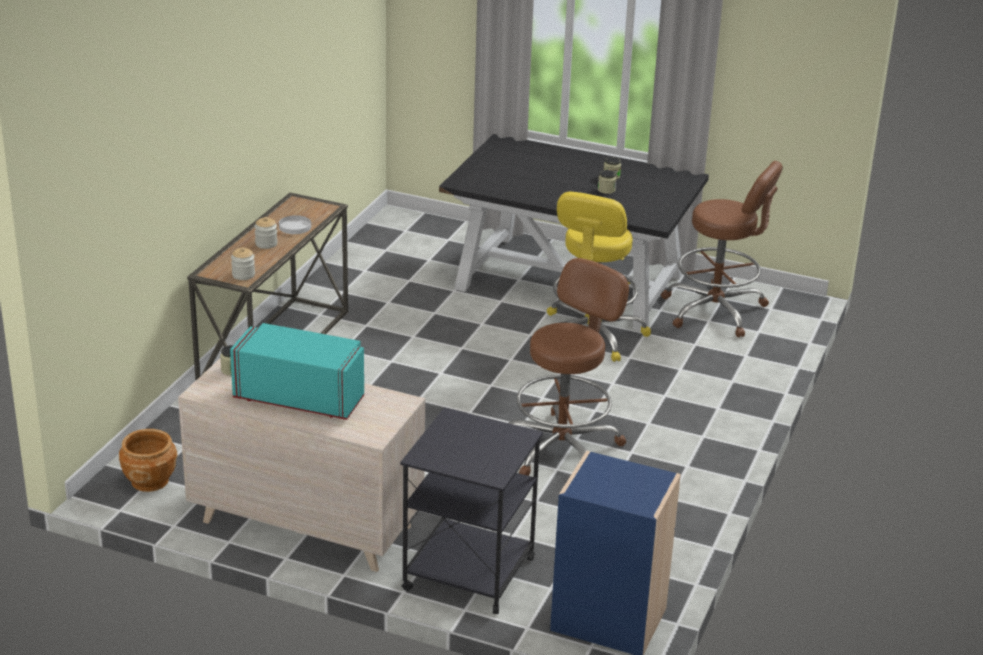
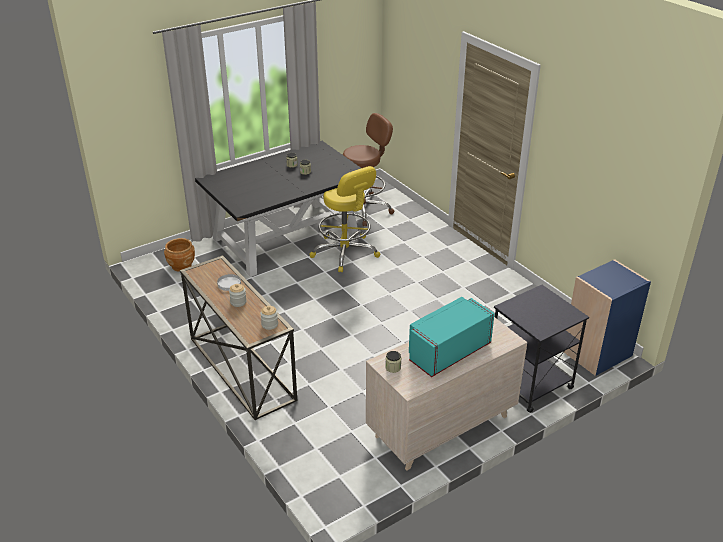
camera: 55 degrees left, 5 degrees up
(150, 481) = (342, 479): brown planter -> brown planter (181, 265)
(562, 447) = (441, 306): brown stool -> none

